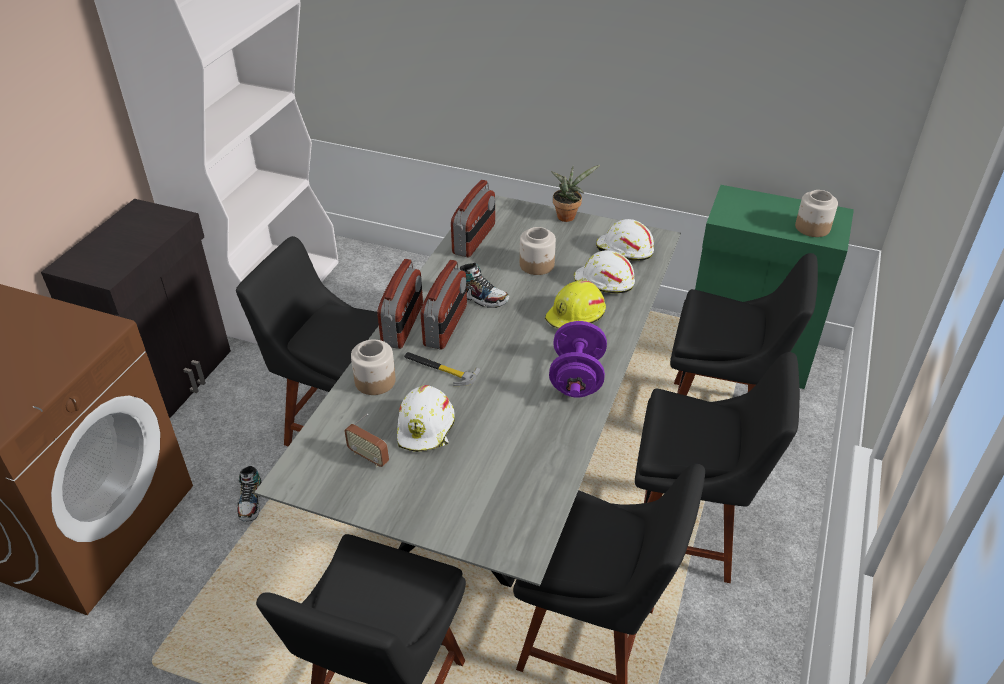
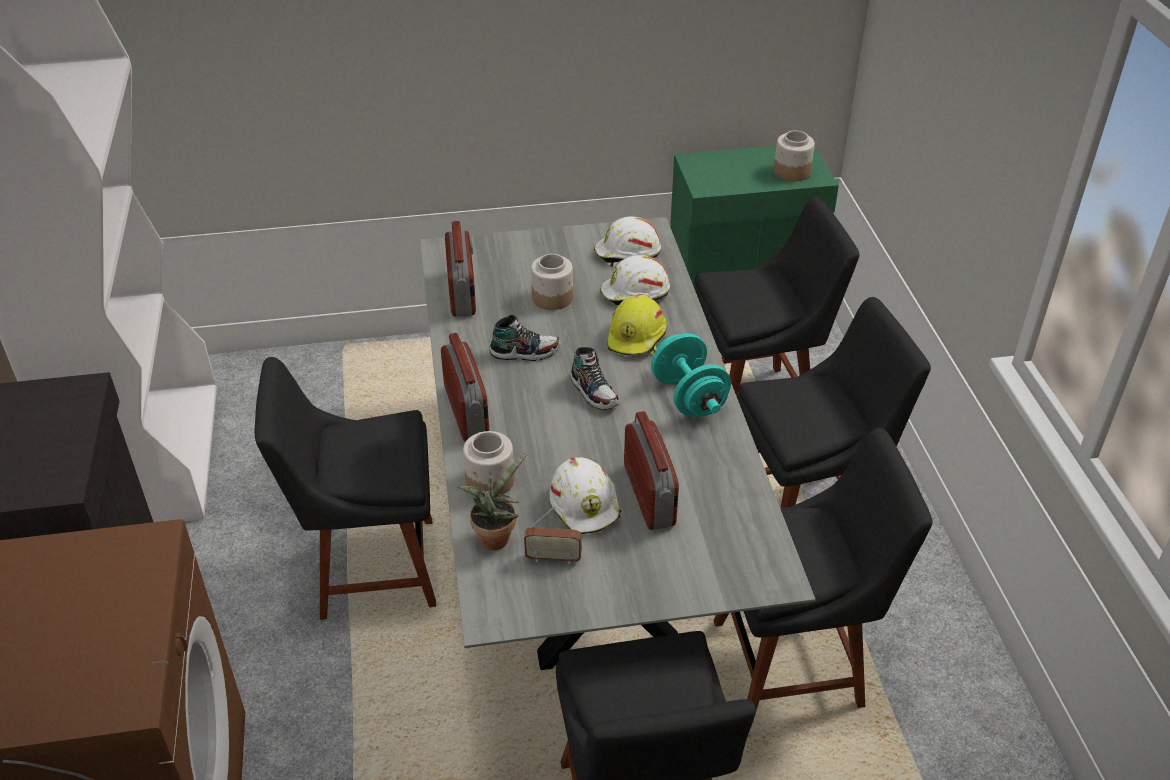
camera: 30 degrees left, 0 degrees up
(251, 502) = (333, 698): shoe -> shoe (594, 392)
(439, 369) = (546, 442): hammer -> none
(446, 326) = (514, 395): radio -> radio (650, 495)
(568, 215) = (539, 235): potted plant -> potted plant (495, 536)
(576, 378) = (688, 397): purple dumbbell -> turquoise dumbbell

